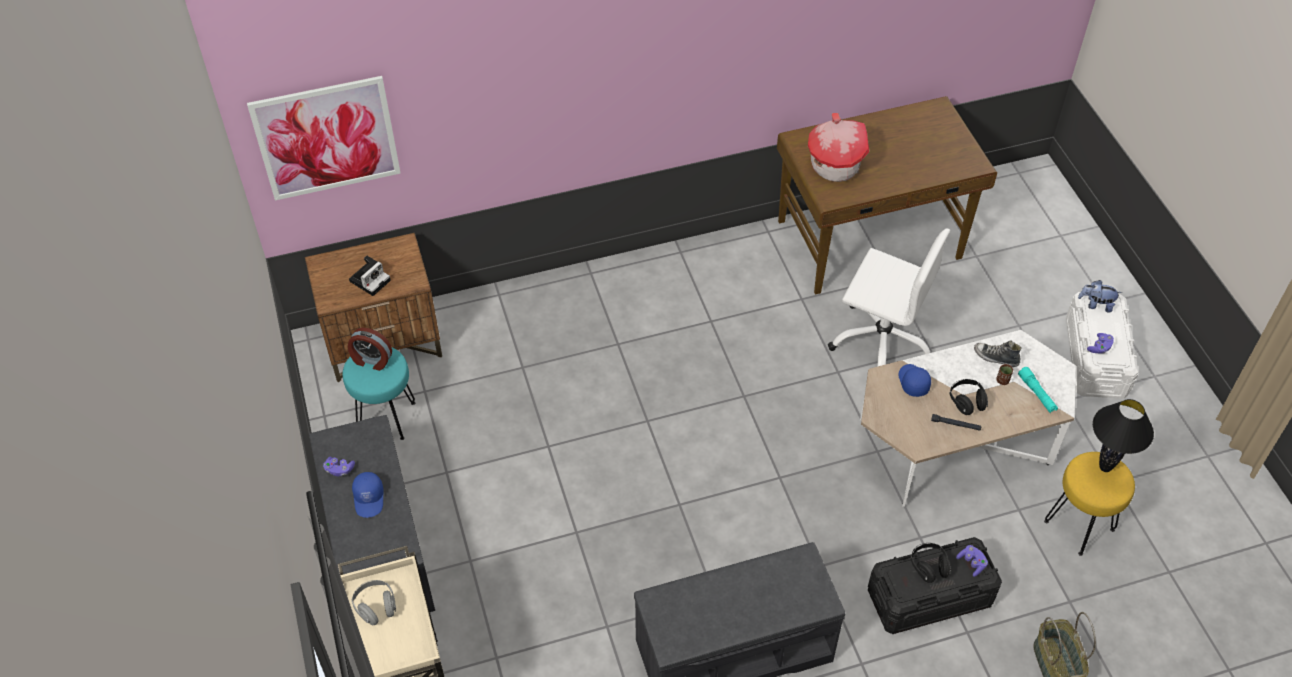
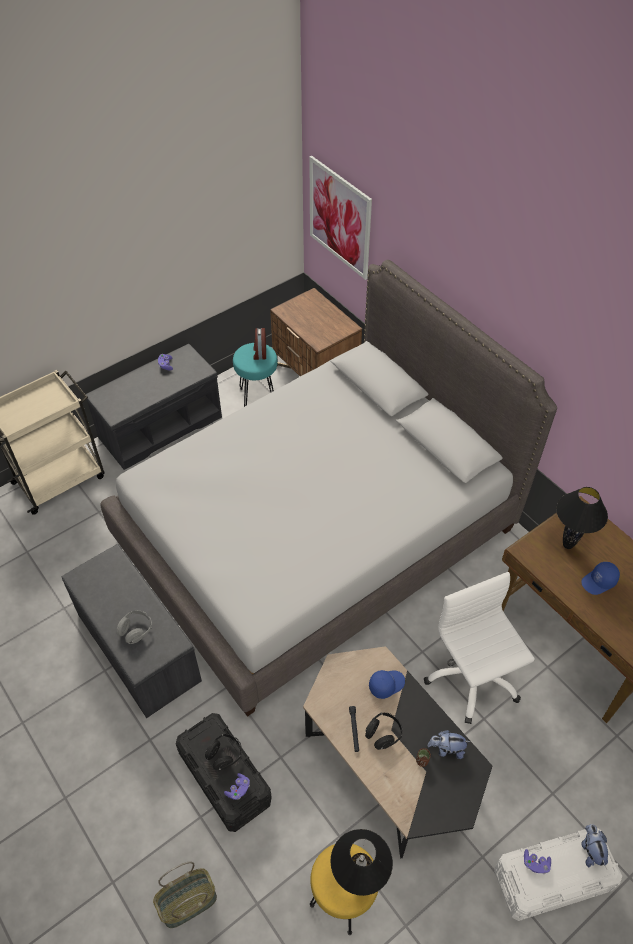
camera: 70 degrees right, 0 degrees up
(369, 499) = (149, 386): blue cap -> blue cap (599, 582)
(370, 279) = (310, 322): camera -> none
(376, 607) = (42, 399): grey headphones -> grey headphones (136, 630)
(646, 419) = (317, 535): none -> grey bed
(835, 165) = (568, 545): toy house -> black table lamp
(881, 341) = (472, 677): white office chair -> white office chair turned 150 degrees clockwise
(955, 443) = (389, 764): white coffee table -> black coffee table
(996, 357) = (446, 749): shoe -> plush toy
(1037, 393) = (420, 795): turquoise flashlight -> none

